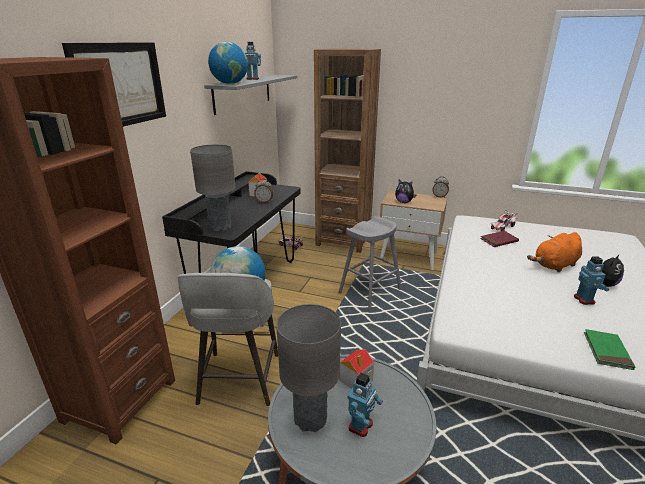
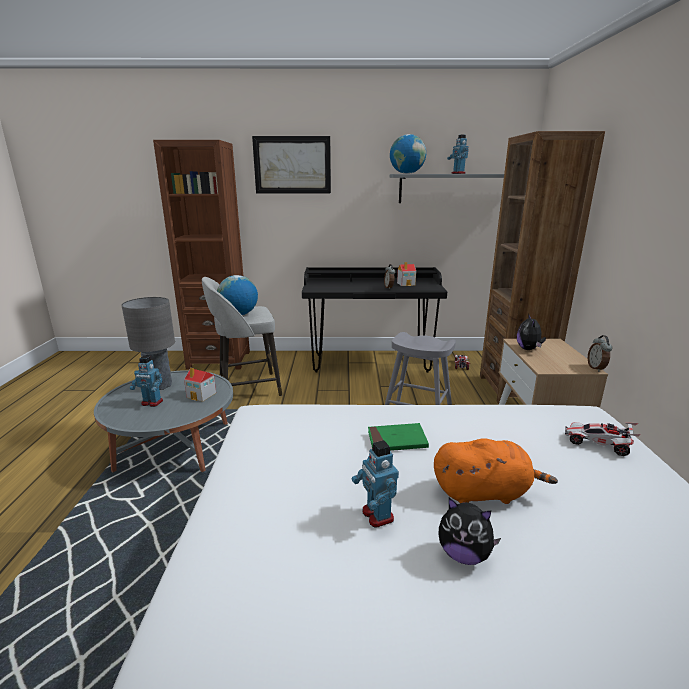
camera: 70 degrees right, 5 degrees down
(220, 227) = (321, 286): grey table lamp -> none
(499, 240) = (530, 440): red book -> none
(554, 265) = (484, 492): orange plush toy -> orange plush toy turned 135 degrees clockwise
(584, 300) = (377, 515): toy robot -> toy robot turned 90 degrees clockwise
(607, 351) = (238, 522): green book -> green book (397, 440)

